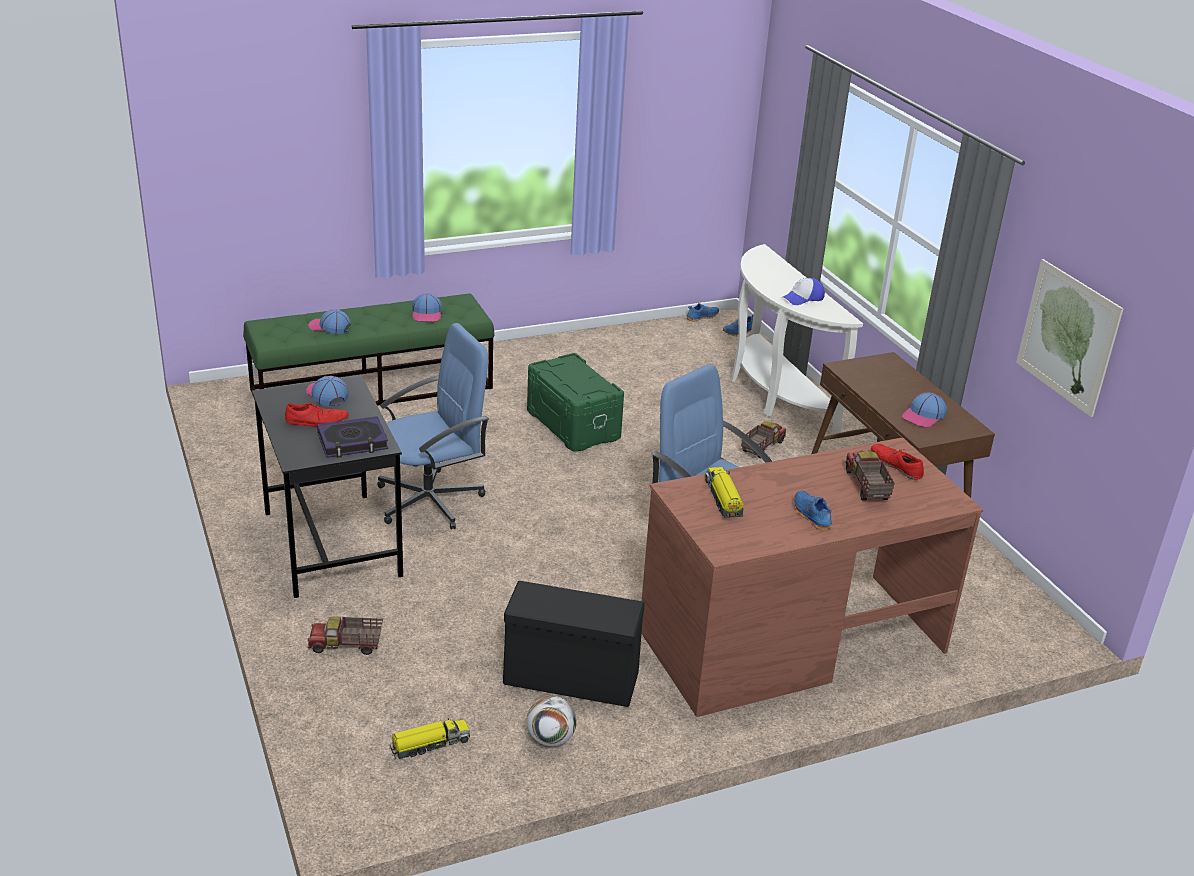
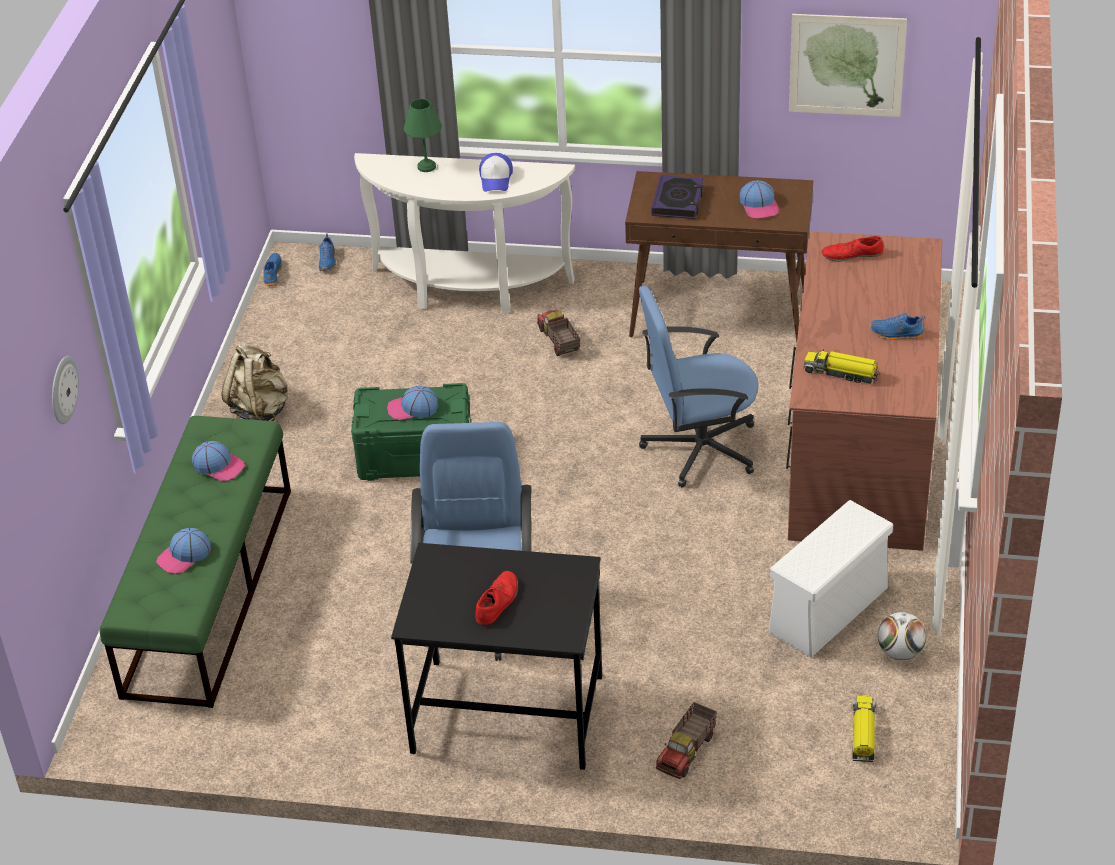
camera: 55 degrees left, 10 degrees up
(318, 161) = (62, 389): none -> wall clock
(326, 395) = (444, 580): cap -> cap (412, 408)
(352, 442) = (557, 586): book -> book (678, 201)
(563, 353) = (260, 409): none -> beige backpack
(569, 678) = (827, 611): black storage box -> white storage box
(782, 270) = (426, 167): none -> green table lamp
(866, 486) = (872, 285): toy truck -> none

